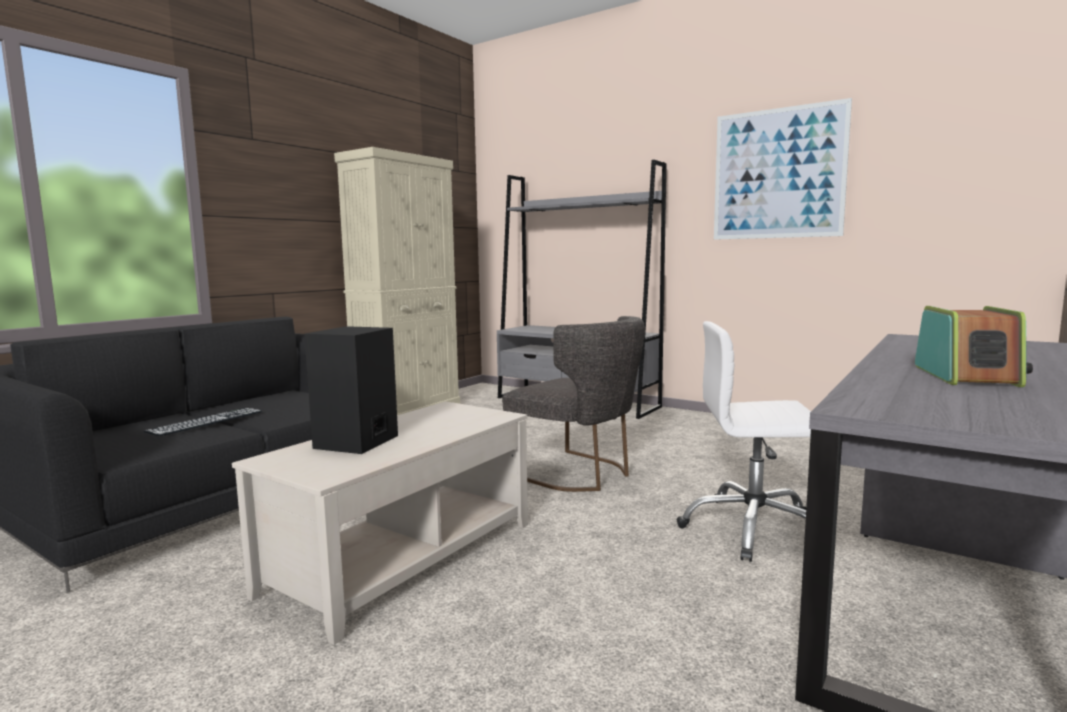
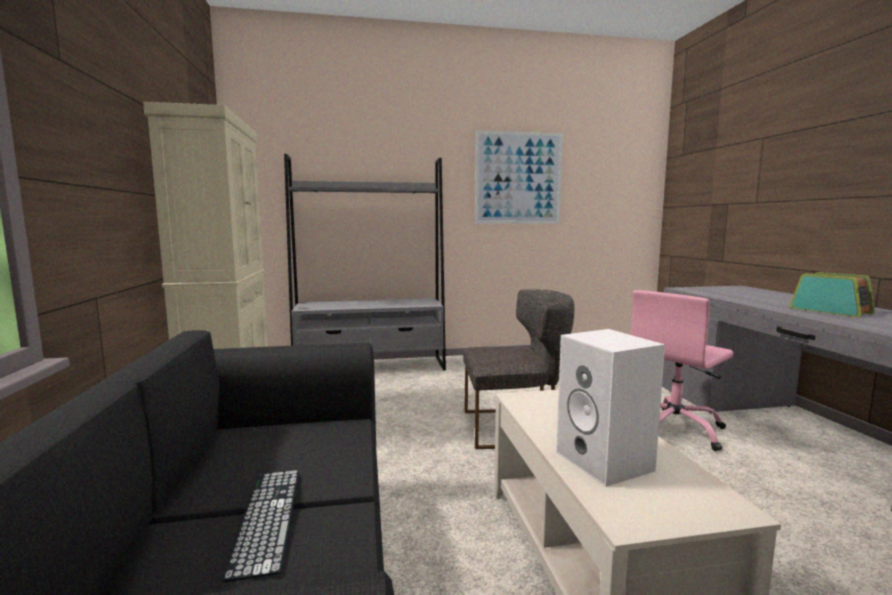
camera: 45 degrees left, 0 degrees up
(356, 442) = (606, 462): black speaker -> white speaker
(753, 529) = (674, 429): white office chair -> pink office chair

